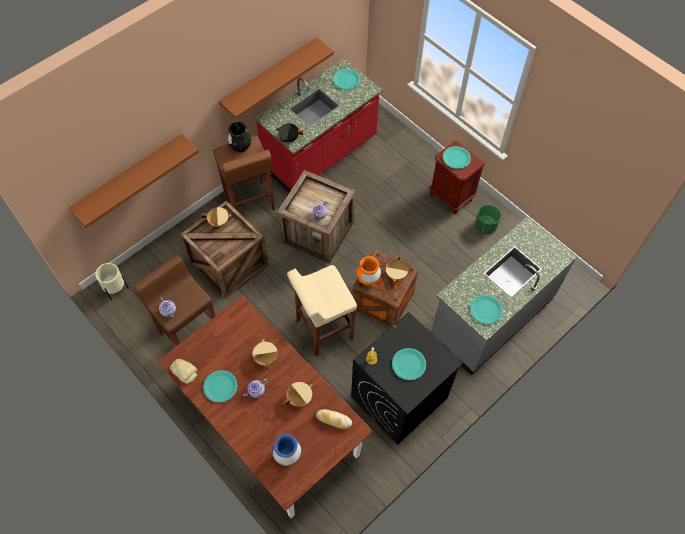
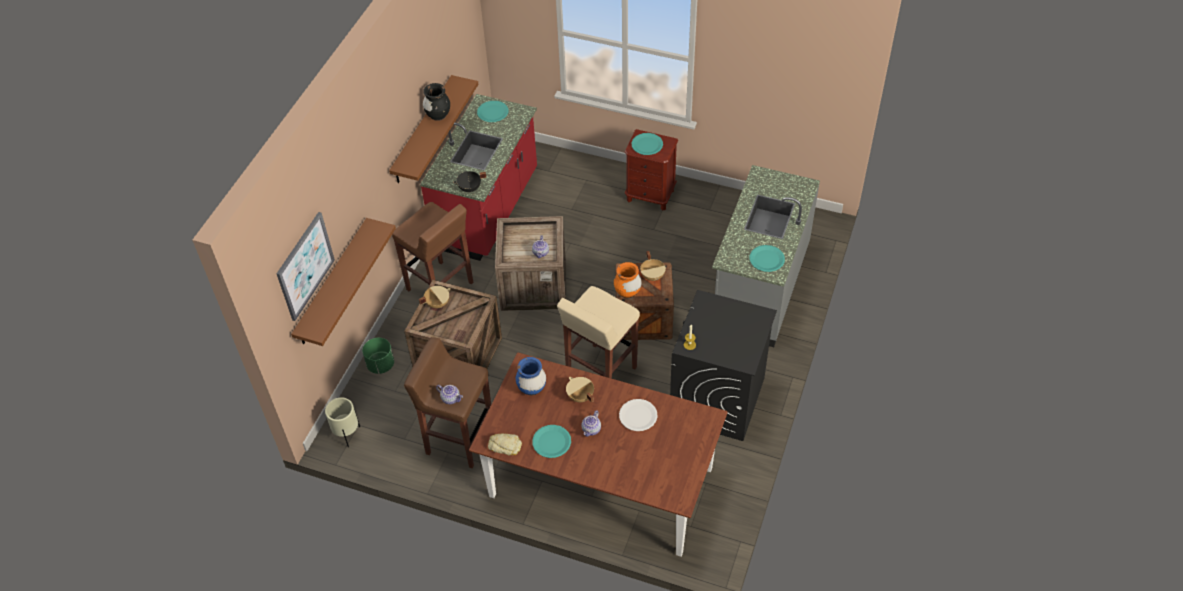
camera: 25 degrees left, 10 degrees down
(92, 159) = (305, 266): none -> picture
(241, 147) = (421, 218): black vase -> black vase (438, 115)
(287, 455) = (660, 469): blue vase -> blue vase (531, 388)
(299, 398) = (638, 416): beige cooking pot -> white plate
(334, 420) = (684, 419): bread -> none
(409, 364) = (728, 333): turquoise plate -> none
(485, 226) = (702, 208): green planter -> green planter (380, 364)

